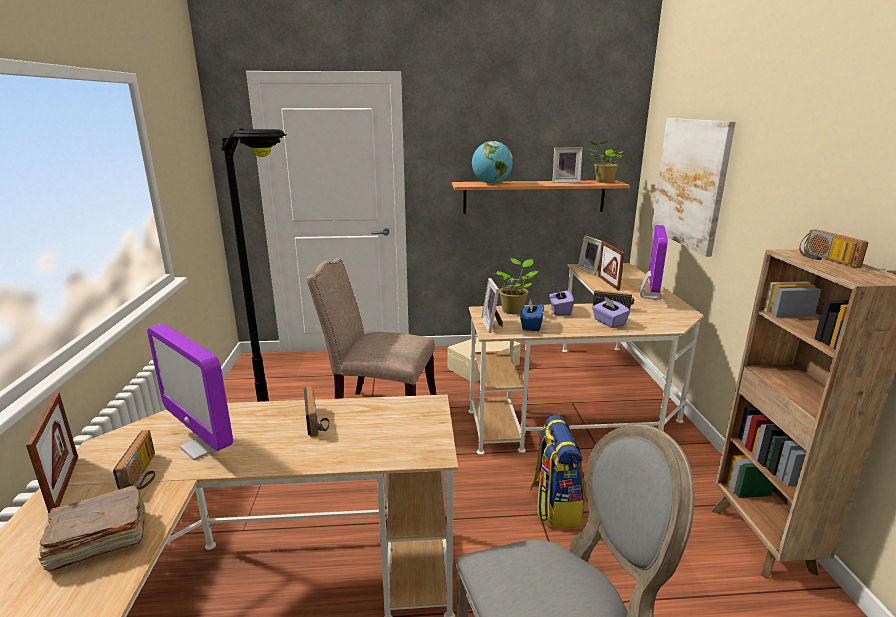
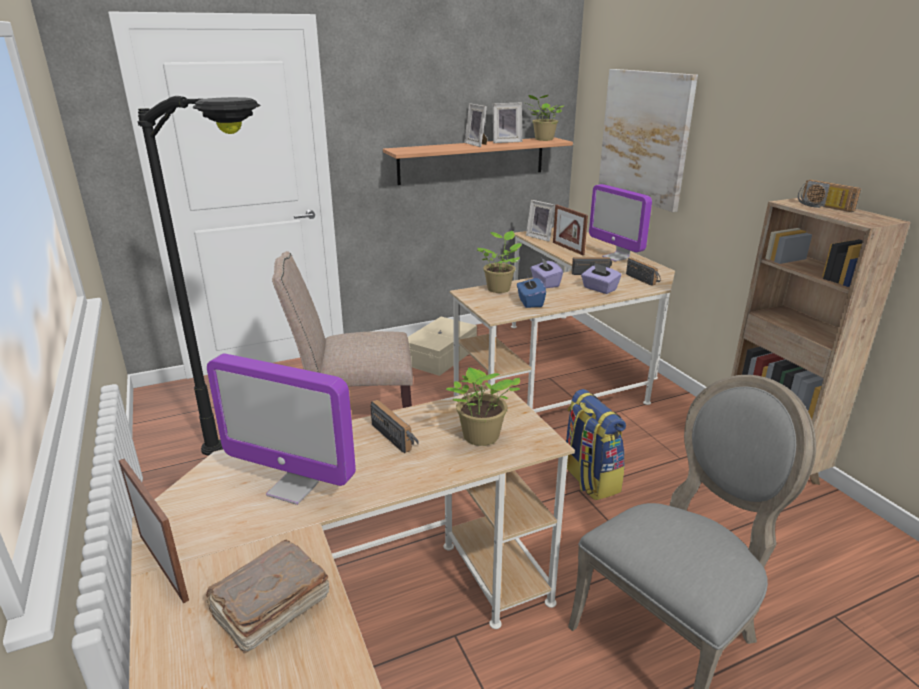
camera: 20 degrees left, 5 degrees up
(144, 474) = (252, 531): radio -> radio (644, 279)
(383, 437) = (480, 438): none -> potted plant
(491, 183) = (431, 148): globe -> none
(492, 325) = (491, 307): picture frame -> picture frame (477, 144)
(649, 296) = (615, 257): monitor -> monitor turned 150 degrees clockwise

